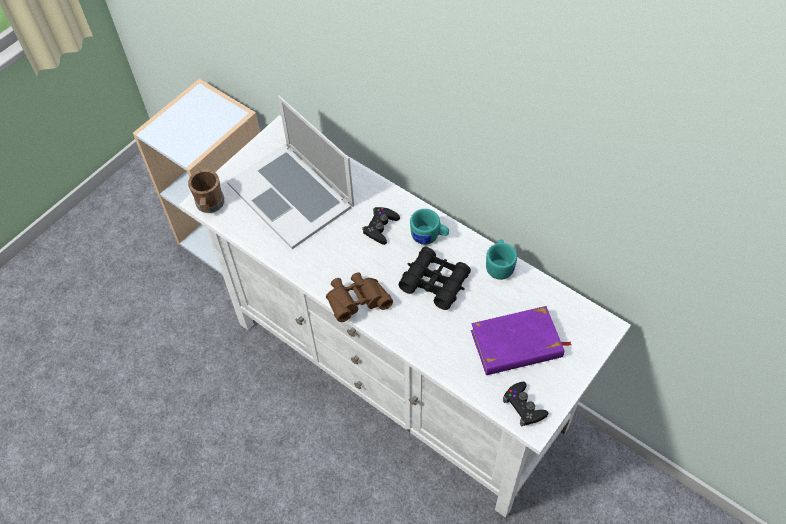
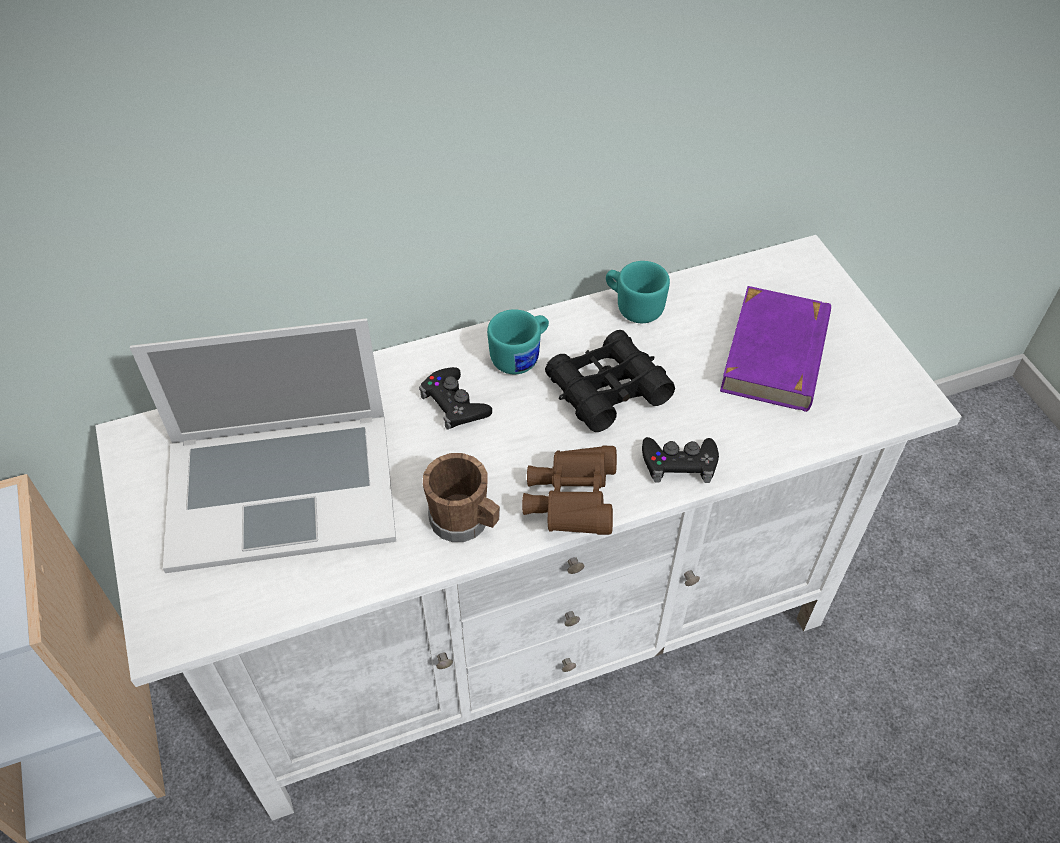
camera: 60 degrees left, 5 degrees down
(209, 205) = (184, 625): brown mug -> brown mug (465, 521)
(524, 406) = (881, 397): black game controller -> black game controller (679, 463)

